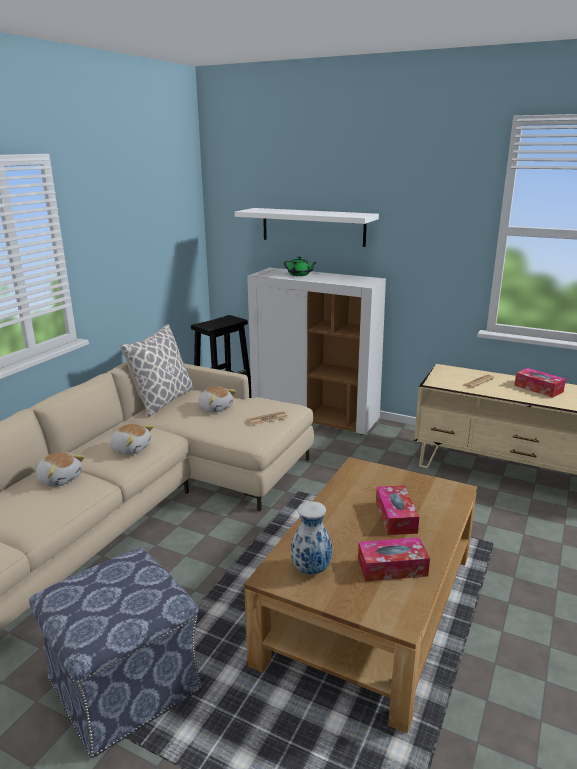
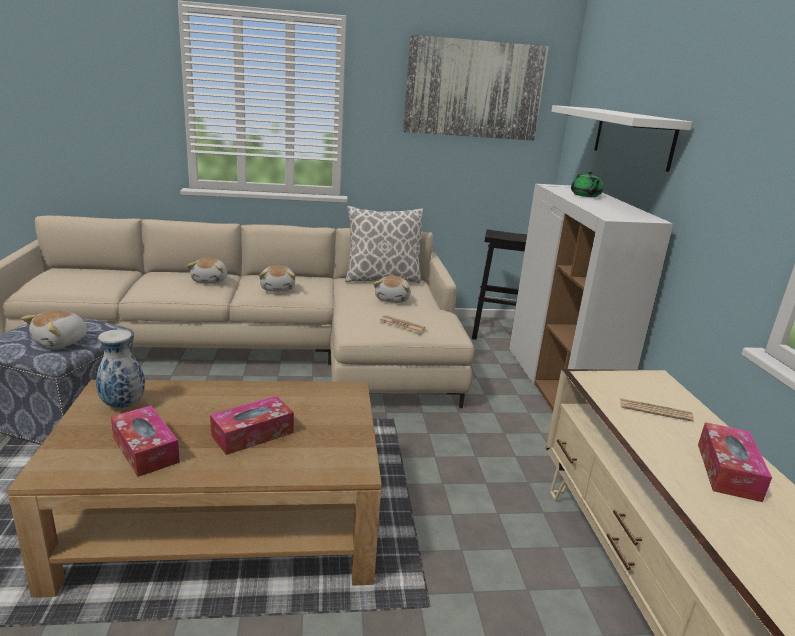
camera: 55 degrees right, 0 degrees up
(146, 590) = (61, 342): none -> plush toy
(150, 207) = (474, 89): none -> picture

